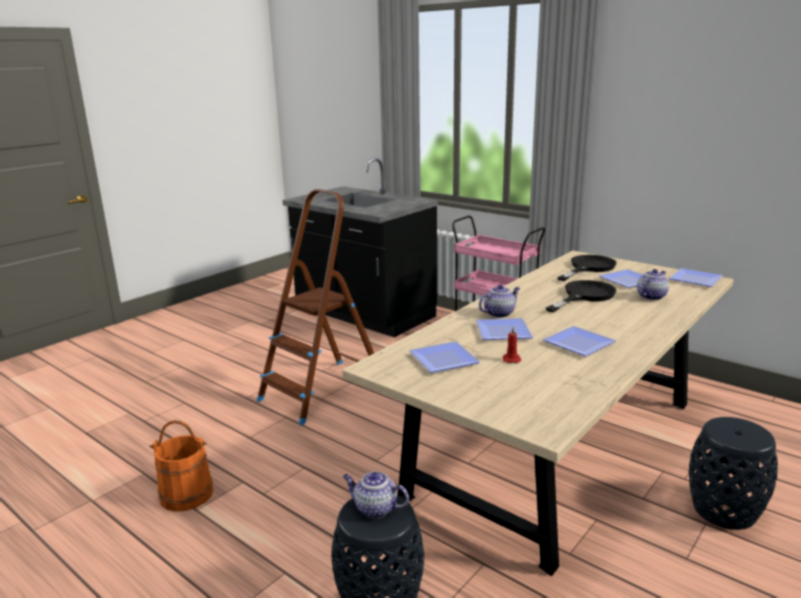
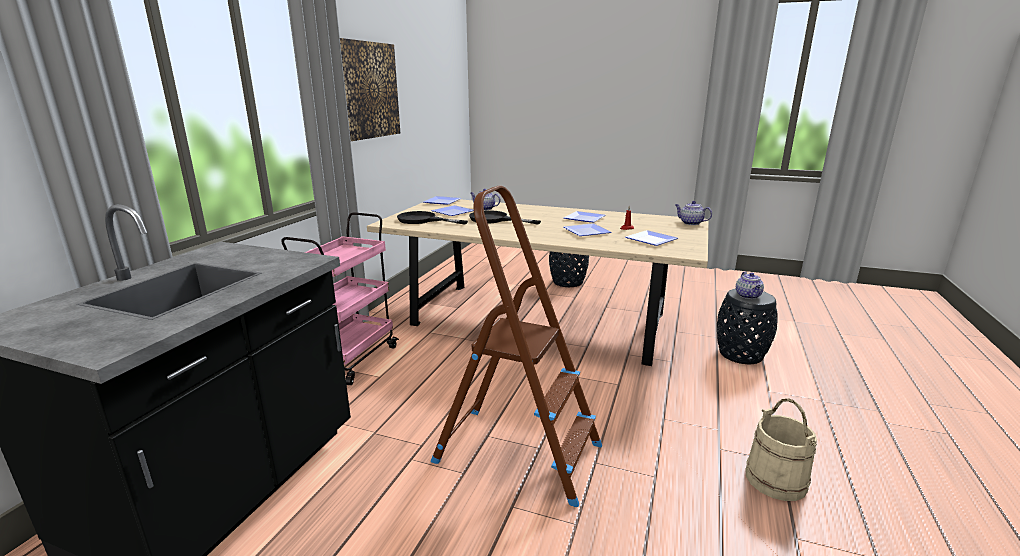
camera: 110 degrees left, 0 degrees up
(186, 494) = (776, 479): orange bucket -> beige bucket
(499, 313) = (552, 234): teapot -> teapot (690, 223)
(667, 117) = (368, 90): none -> picture

